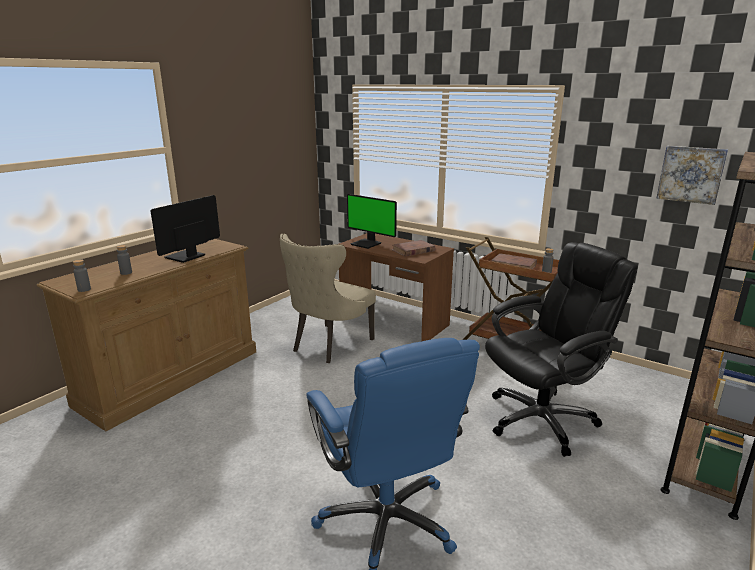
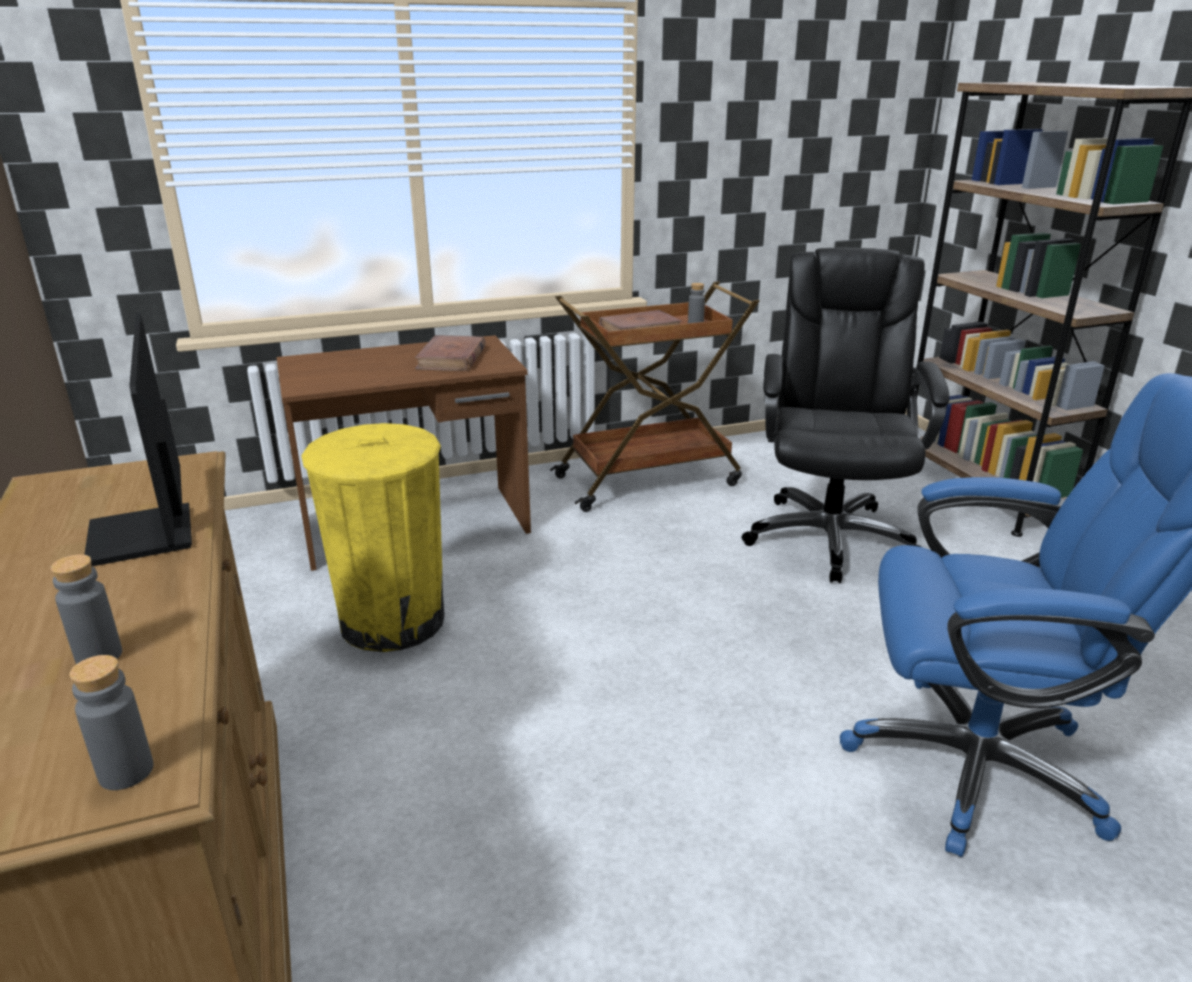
camera: 55 degrees left, 5 degrees up
(329, 345) = (392, 621): beige chair -> yellow trash can
(367, 244) = (340, 375): monitor -> none
(691, 174) = (814, 133): picture -> none

